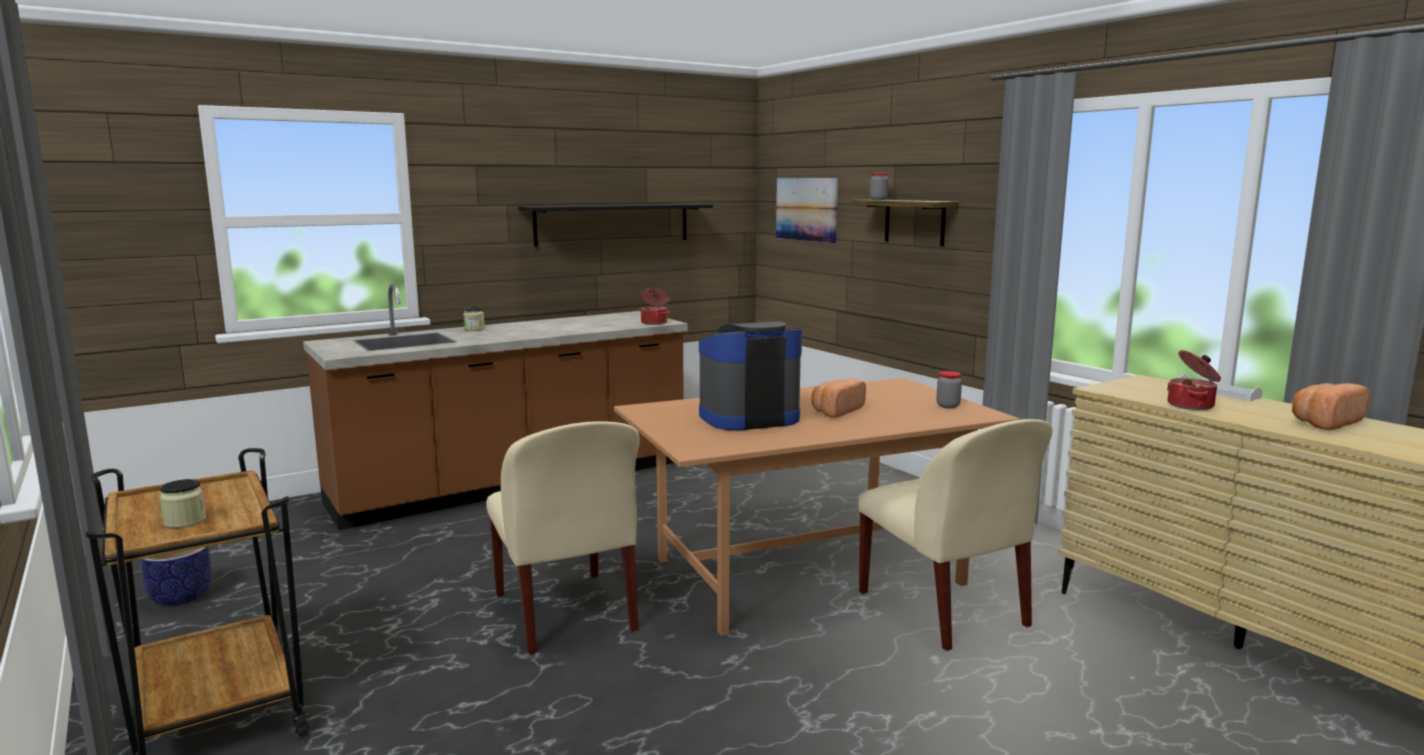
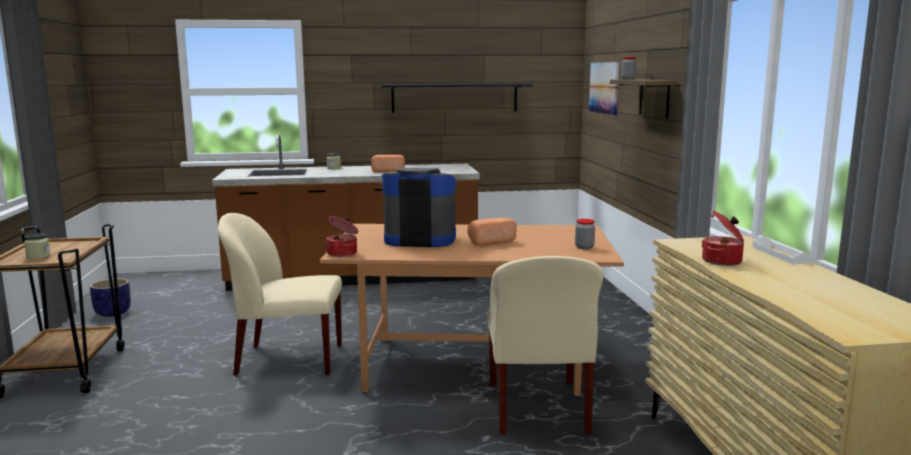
camera: 25 degrees right, 0 degrees up
(566, 614) = (287, 359): beige chair -> beige chair turned 90 degrees clockwise
(654, 322) = (457, 171): cooking pot -> cooking pot (343, 253)
(1324, 423) = (815, 287): bread -> bread (388, 171)

